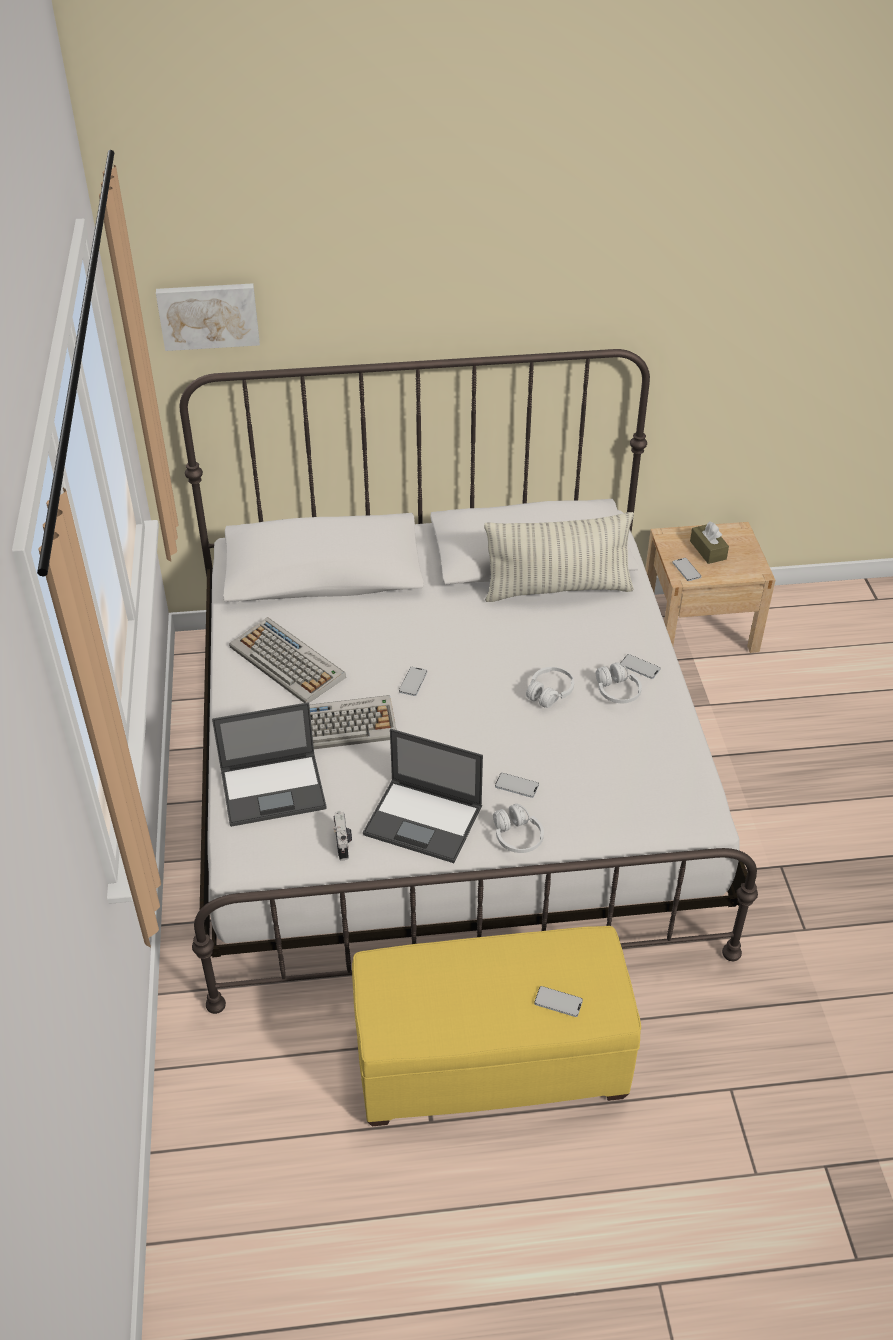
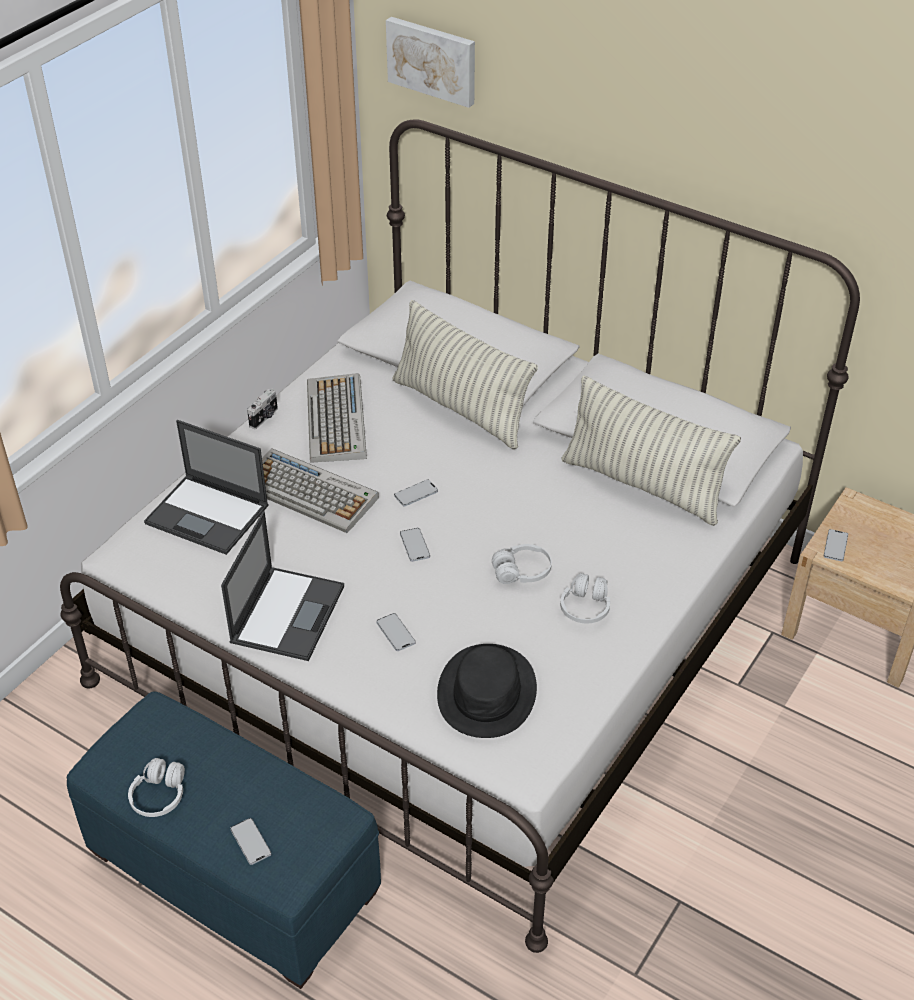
camera: 40 degrees right, 0 degrees up
(343, 843) = (207, 589): camera -> camera (264, 418)
(371, 603) = (461, 408): none -> pillow
(424, 821) = (288, 613): laptop -> laptop turned 135 degrees counterclockwise
(491, 1059) = (235, 873): yellow ottoman -> blue ottoman
(517, 836) = (344, 675): white headphones -> white headphones (159, 795)
(623, 785) = (487, 692): none -> black hat
(640, 667) = (634, 599): phone -> phone (414, 545)
(708, 550) = (883, 539): brown tissue box -> none

